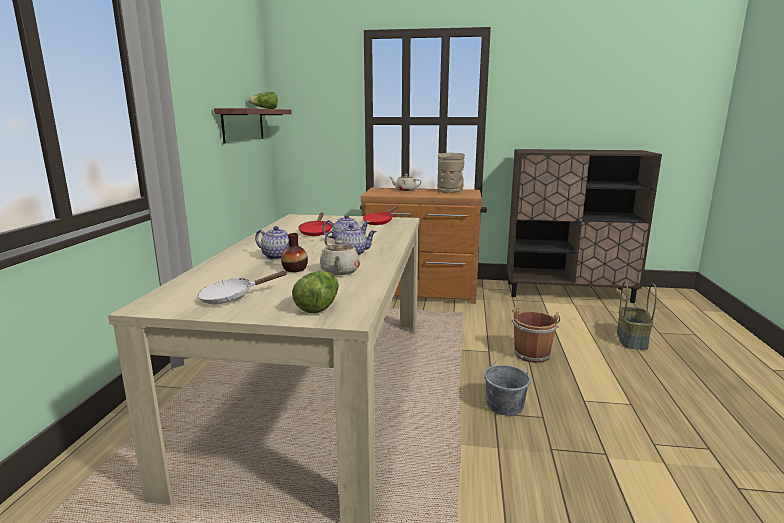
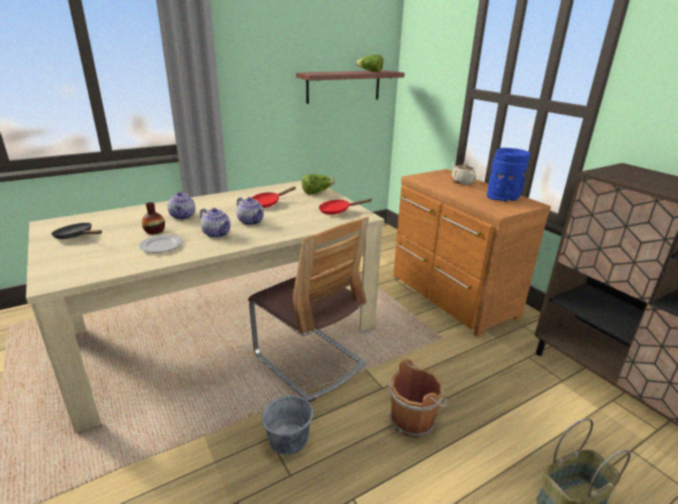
camera: 50 degrees right, 10 degrees up
(232, 297) = (76, 236): white frying pan -> black frying pan
(318, 305) = (73, 265): lettuce -> lettuce (317, 192)
(340, 272) = (161, 246): beige teapot -> plate
(422, 366) = (309, 360): none -> chair
(450, 191) = (503, 197): beige vase -> blue vase

